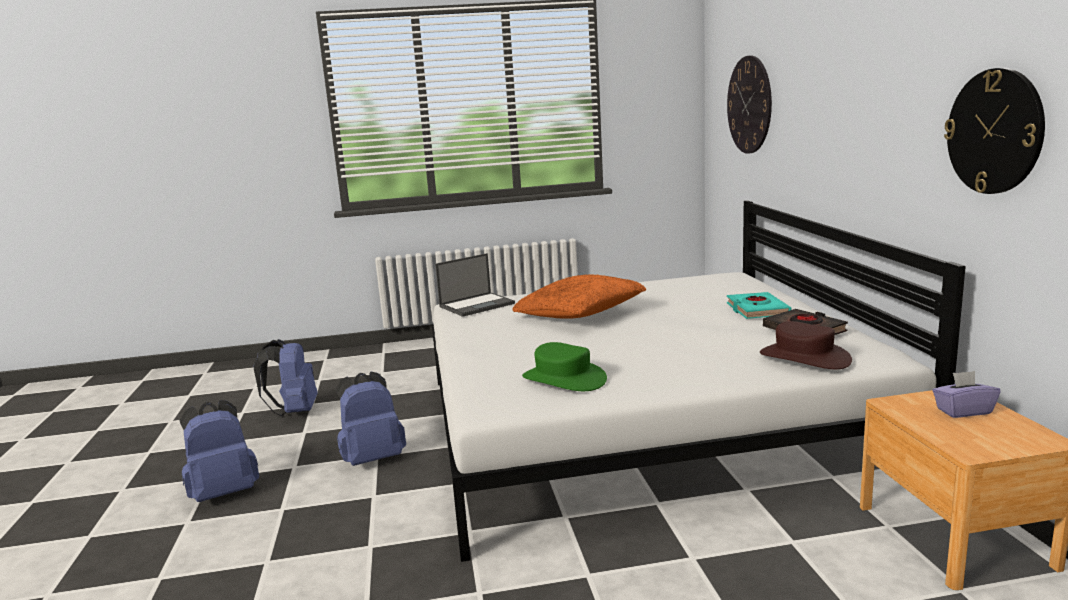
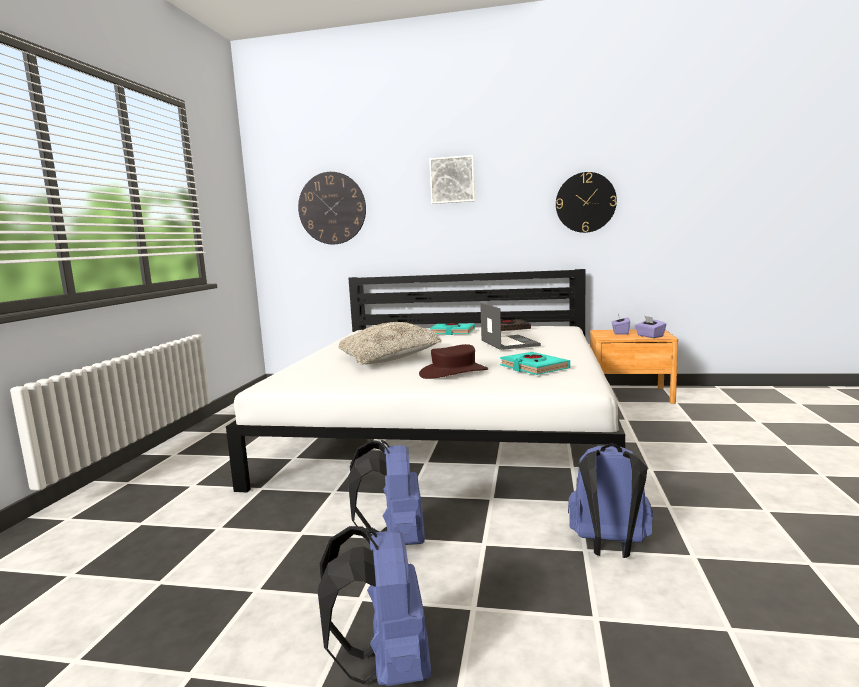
camera: 70 degrees left, 5 degrees down
(294, 411) = (164, 599): blue backpack -> blue backpack (609, 547)
(477, 305) = (292, 378): laptop -> laptop (509, 343)
(563, 379) = (534, 368): green hat -> turquoise book
(579, 315) = (387, 358): orange pillow -> beige pillow
(804, 357) = (552, 332): brown hat -> brown hat (453, 372)
(842, 73) = (452, 180): none -> picture
(960, 437) = (649, 336): none -> purple tissue box

